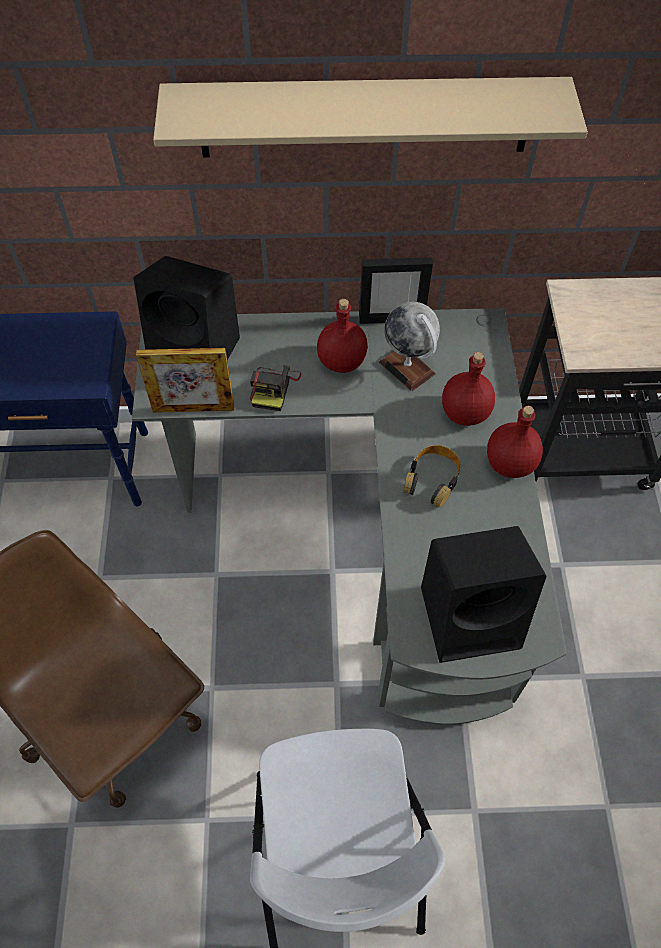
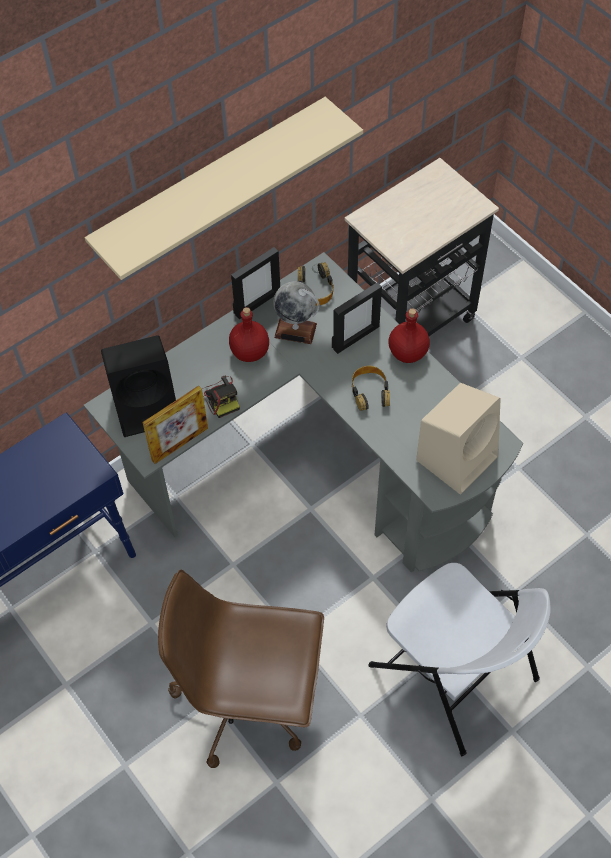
camera: 35 degrees left, 0 degrees up
(464, 338) = (315, 288): none -> headphones
(465, 412) = (355, 337): red bottle -> picture frame
(473, 616) = (457, 456): black speaker -> beige speaker

